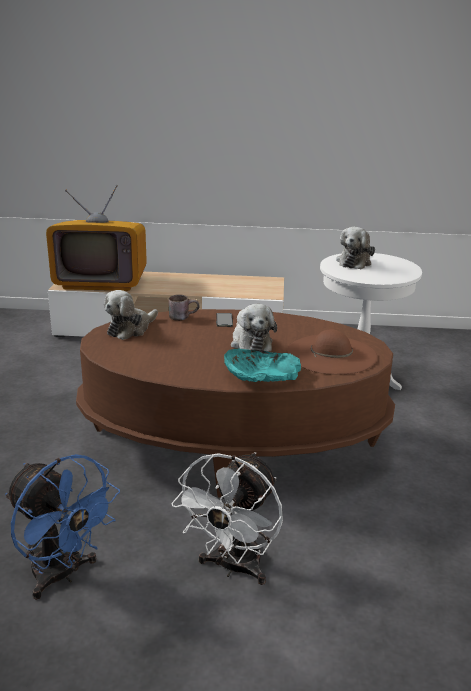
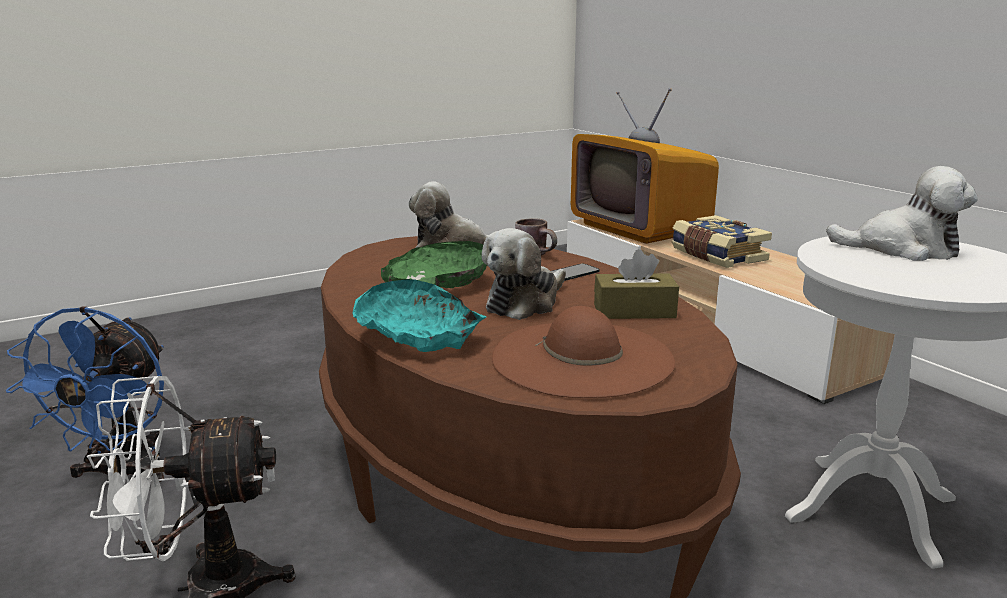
camera: 55 degrees right, 5 degrees down
(177, 286) = (716, 256): none -> book
(192, 352) = (437, 284): none -> green bowl
(293, 327) = (634, 311): none -> brown tissue box
(354, 262) = (903, 249): plush toy -> plush toy turned 150 degrees counterclockwise

